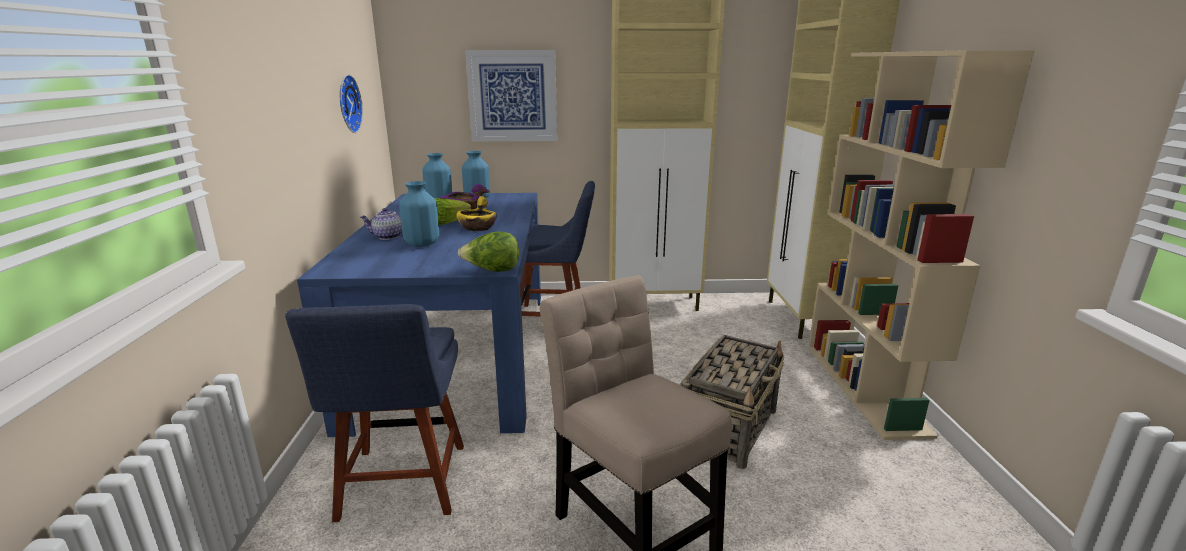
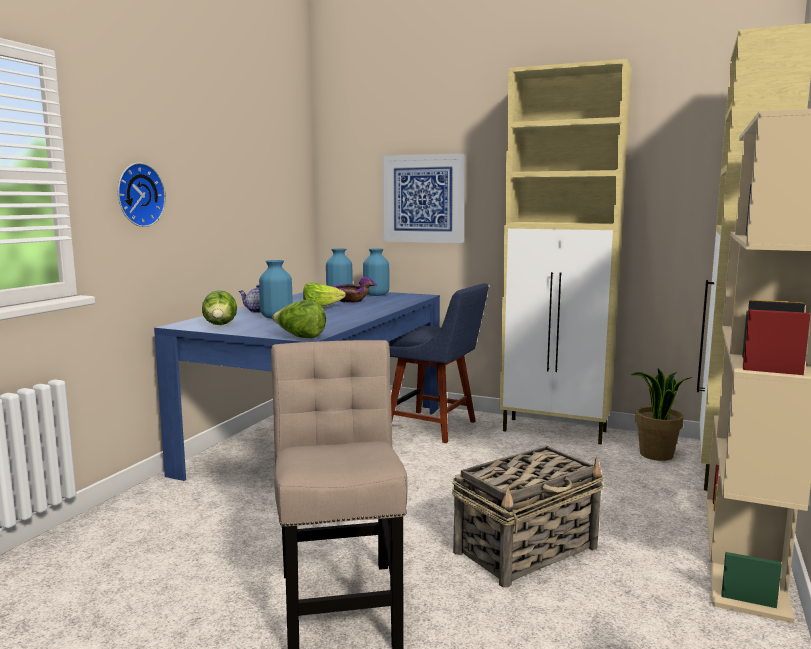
camera: 25 degrees right, 10 degrees down
(347, 104) = (258, 198): wall clock -> wall clock (138, 195)
(377, 265) = (220, 326): none -> lettuce
(402, 486) = (185, 522): blue chair -> none
(478, 228) = (340, 312): yellow bowl -> none
(744, 313) = (656, 455): none -> potted plant

